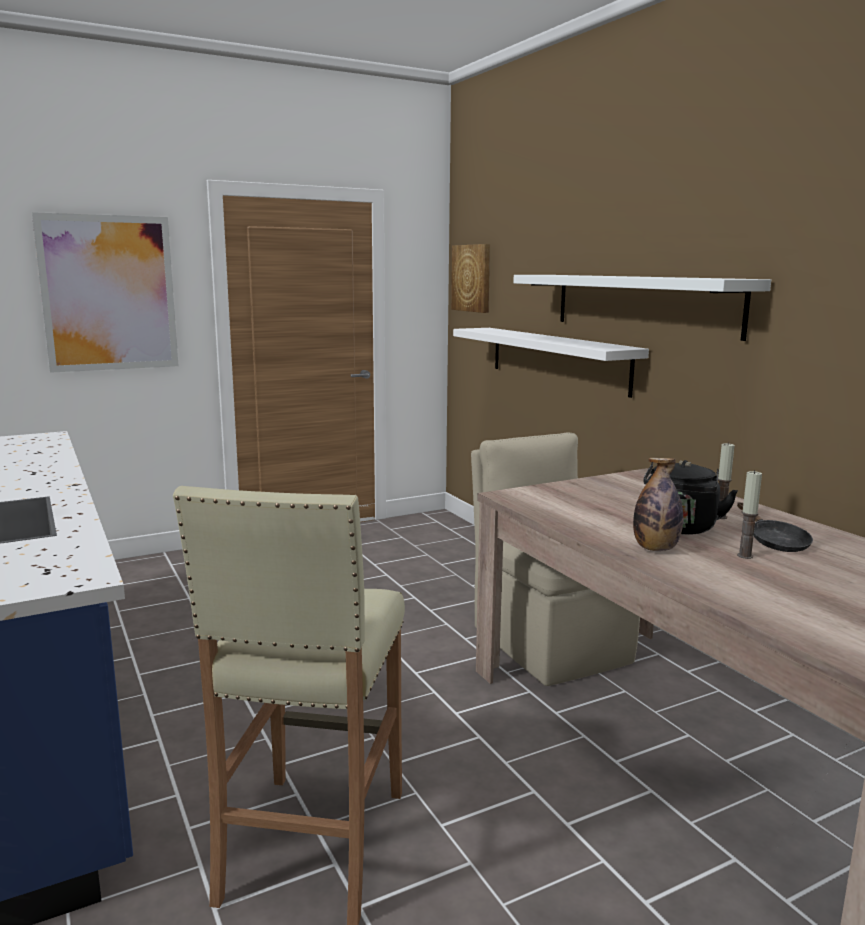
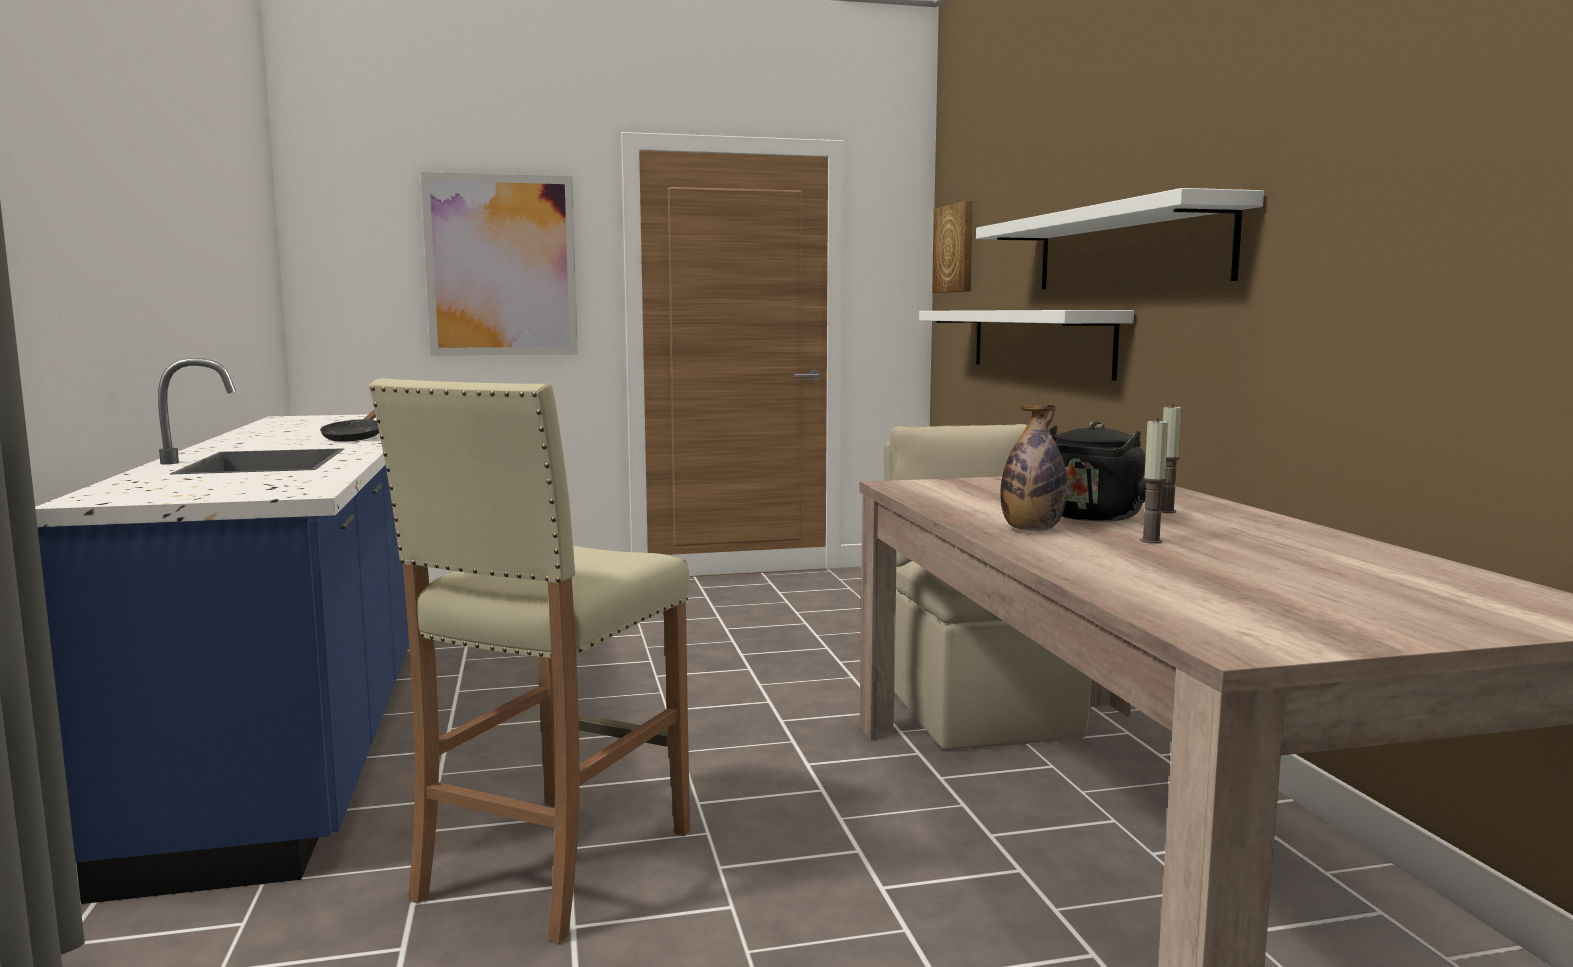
camera: 15 degrees right, 5 degrees down
(774, 542) = (1214, 533): black frying pan -> black frying pan (355, 438)

